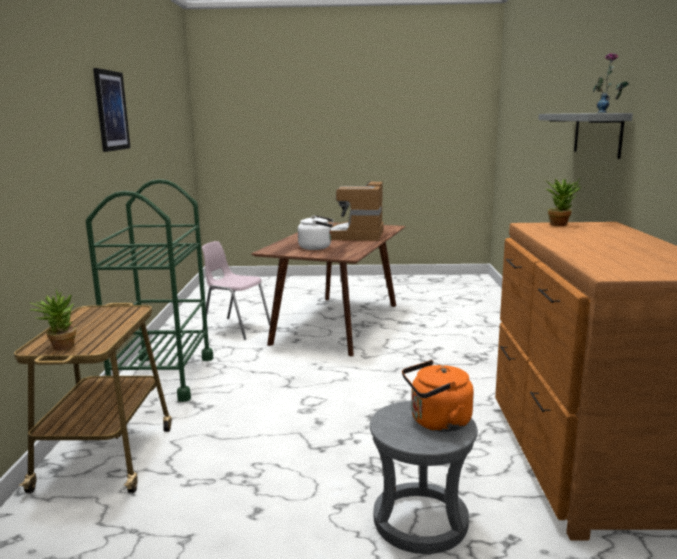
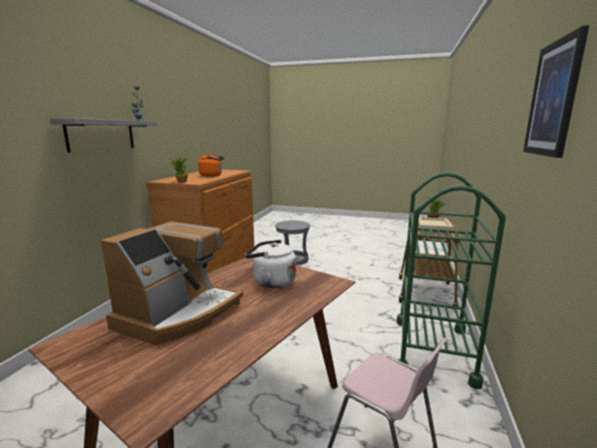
camera: 165 degrees left, 0 degrees up
(95, 324) = (433, 228): none -> beige tray
(437, 422) = (287, 224): orange kettle -> orange kettle (212, 175)

